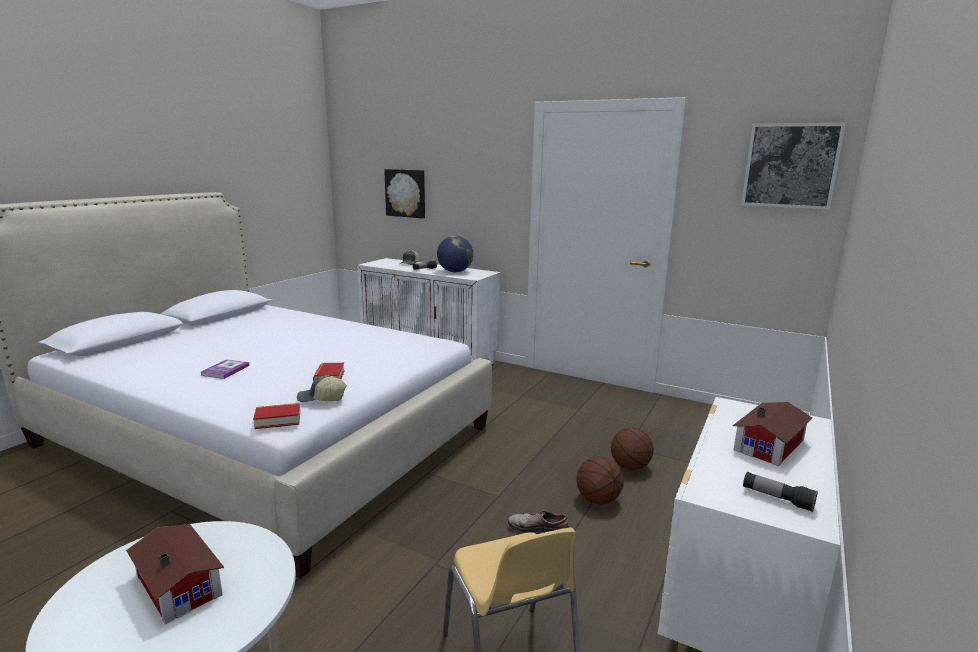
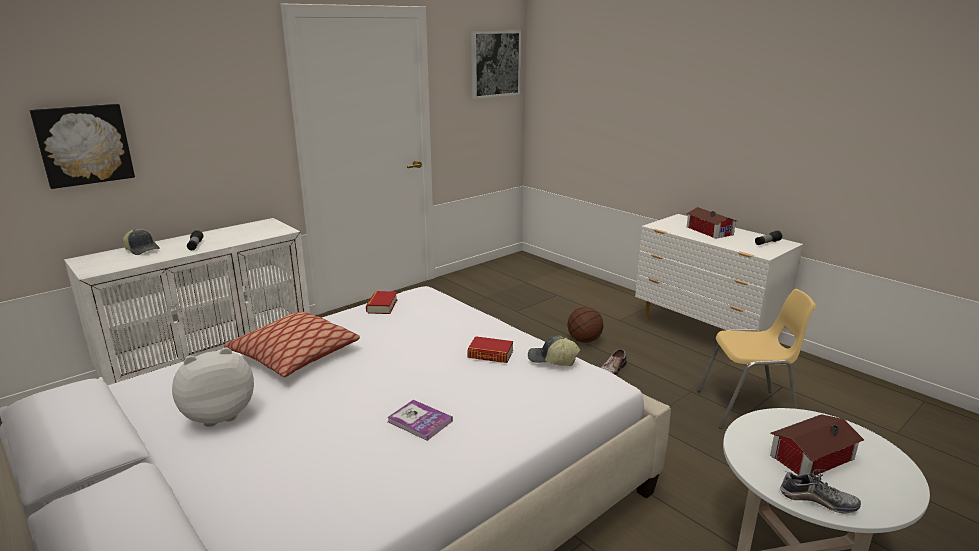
camera: 70 degrees left, 5 degrees up
(97, 582) = (817, 500): none -> shoe
(244, 329) = (218, 415): none -> plush toy
(278, 420) = (597, 384): book -> book (382, 306)
(318, 330) = (295, 355): none -> pillow
(321, 399) = (552, 360): cap -> cap turned 90 degrees clockwise
(455, 272) = (239, 234): globe -> none
(630, 466) = (546, 318): basketball -> none

